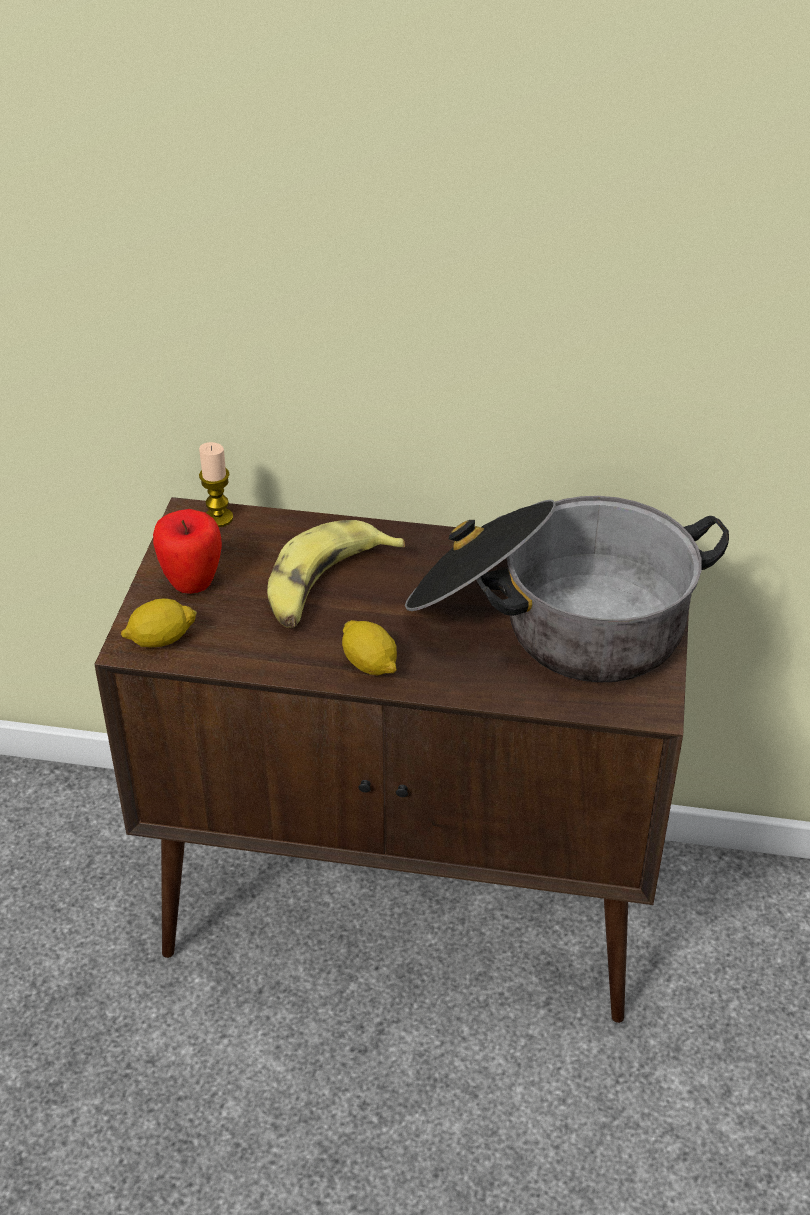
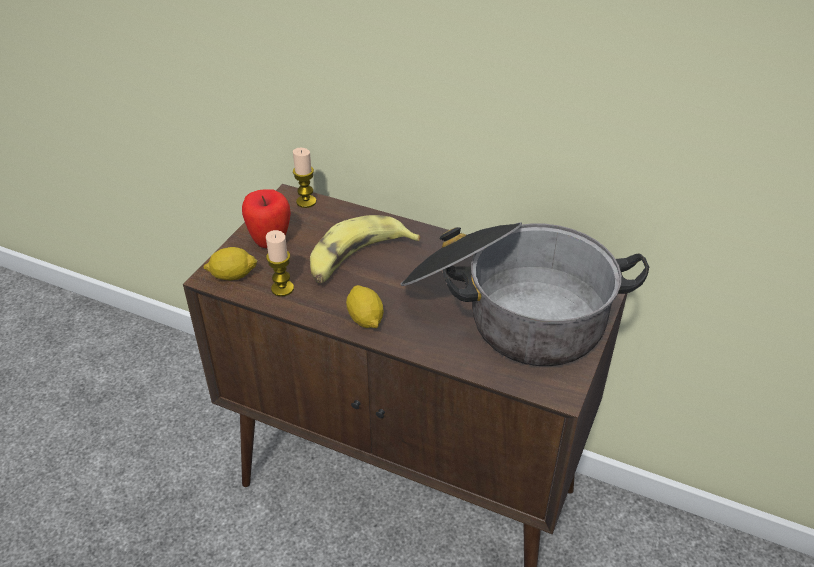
camera: 15 degrees right, 0 degrees up
(239, 645) = (282, 288): none -> candle

